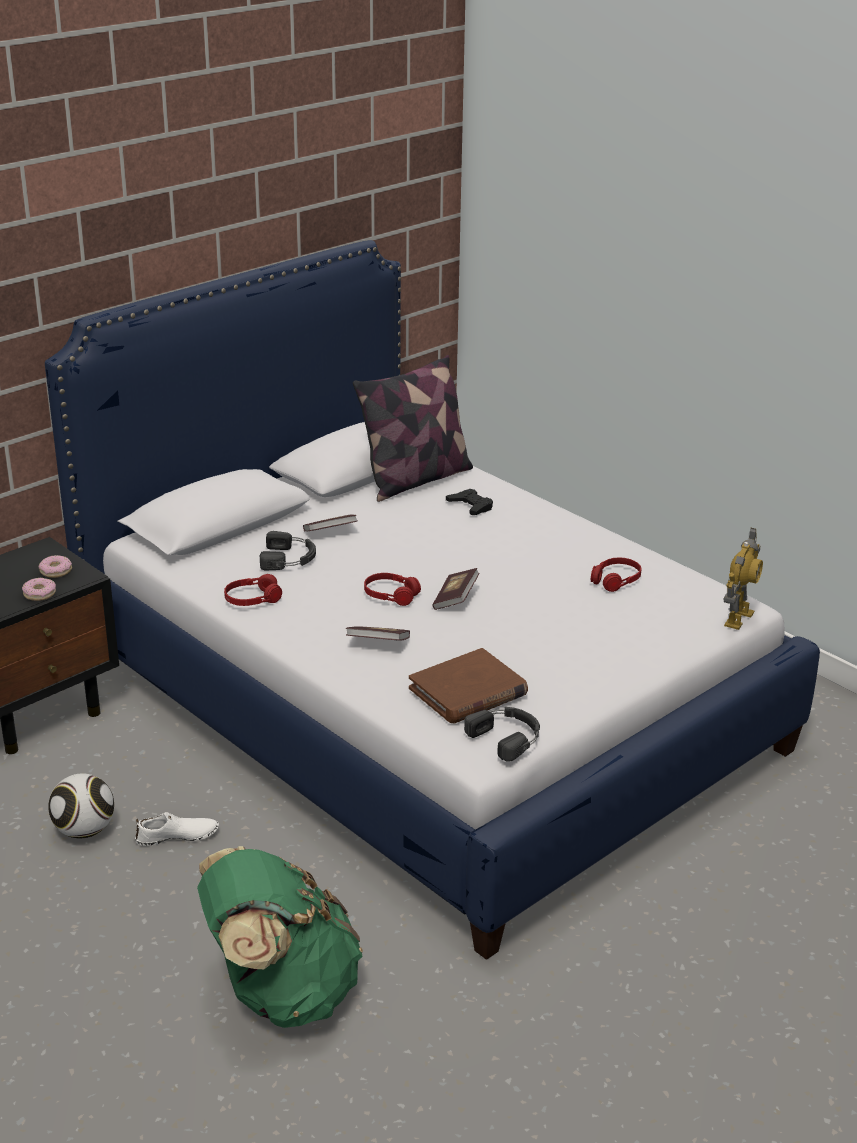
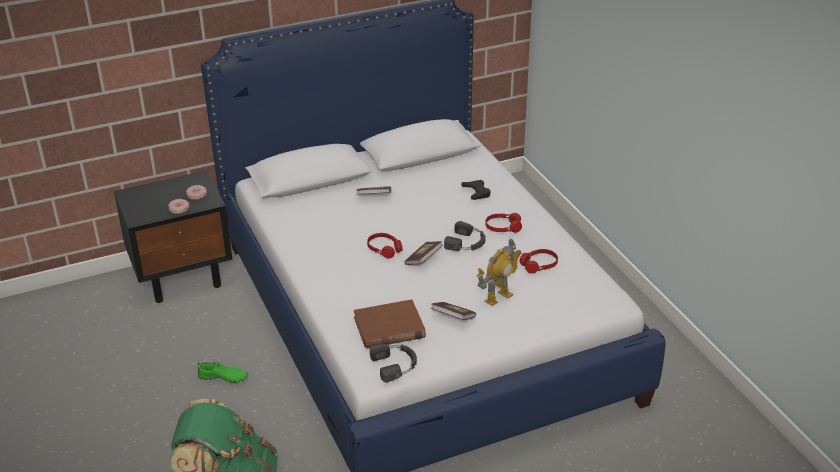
camera: 20 degrees right, 5 degrees up
(85, 830) = (173, 361): football -> none
(177, 836) = (223, 377): white shoe -> green shoe
(252, 599) = (298, 236): red headphones -> red headphones (503, 227)
(289, 558) = (338, 211): black headphones -> black headphones (467, 242)
(378, 644) = (355, 282): book -> book (453, 317)
(416, 479) = (452, 166): pillow -> none
(737, 618) = (605, 309): toy robot -> toy robot (498, 297)

